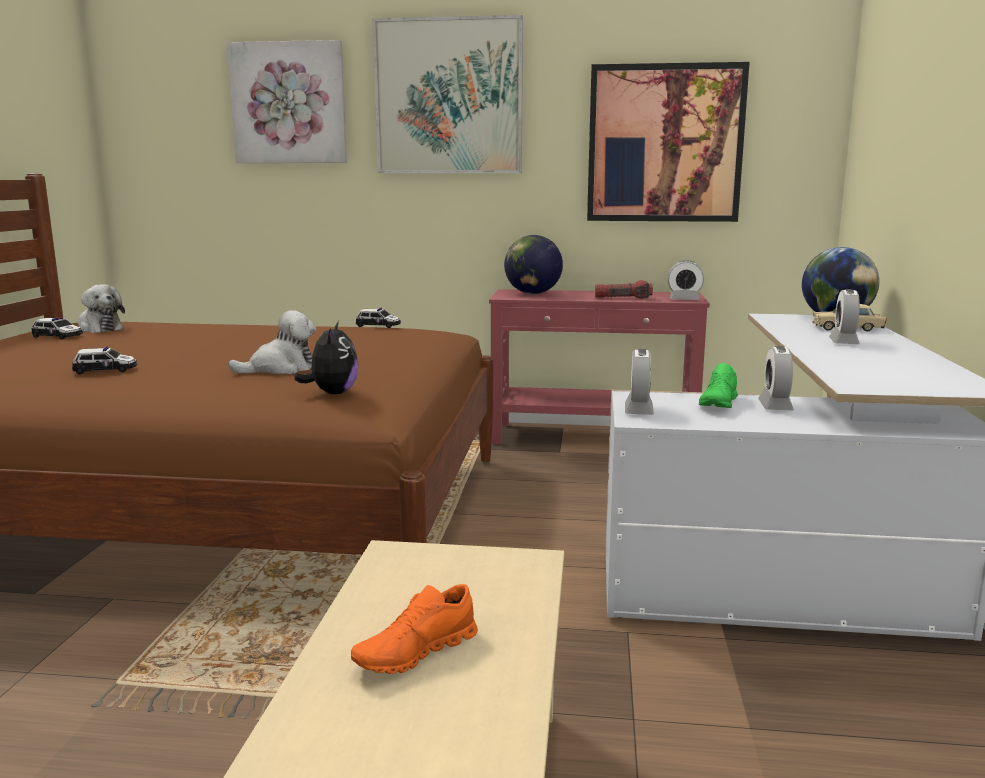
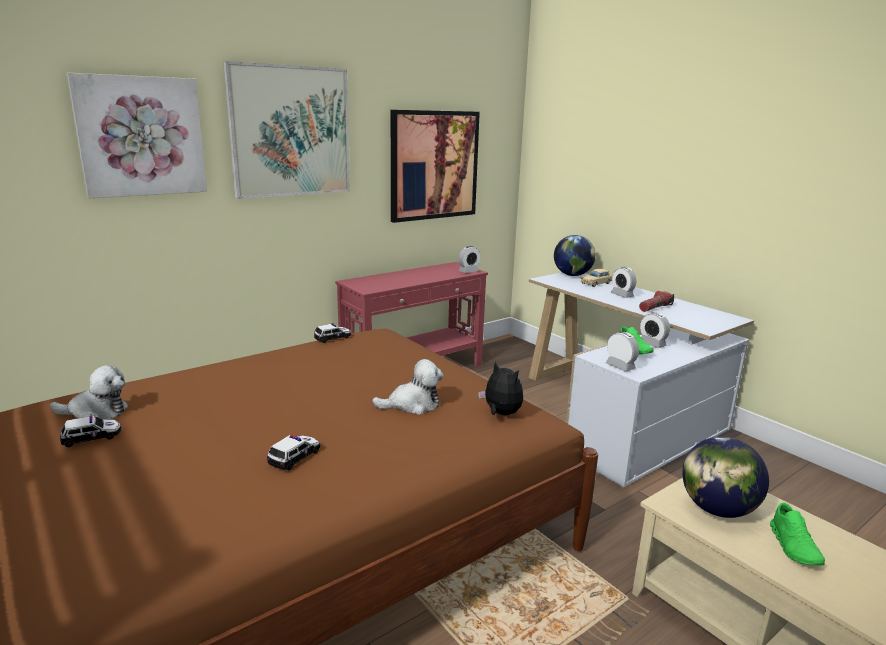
camera: 45 degrees left, 5 degrees up
(280, 369) = (412, 405): plush toy -> plush toy turned 60 degrees clockwise
(416, 653) = (794, 547): orange shoe -> green shoe
(533, 294) = (374, 282): globe -> globe (717, 509)
(623, 298) = (436, 276): flashlight -> flashlight (655, 308)

